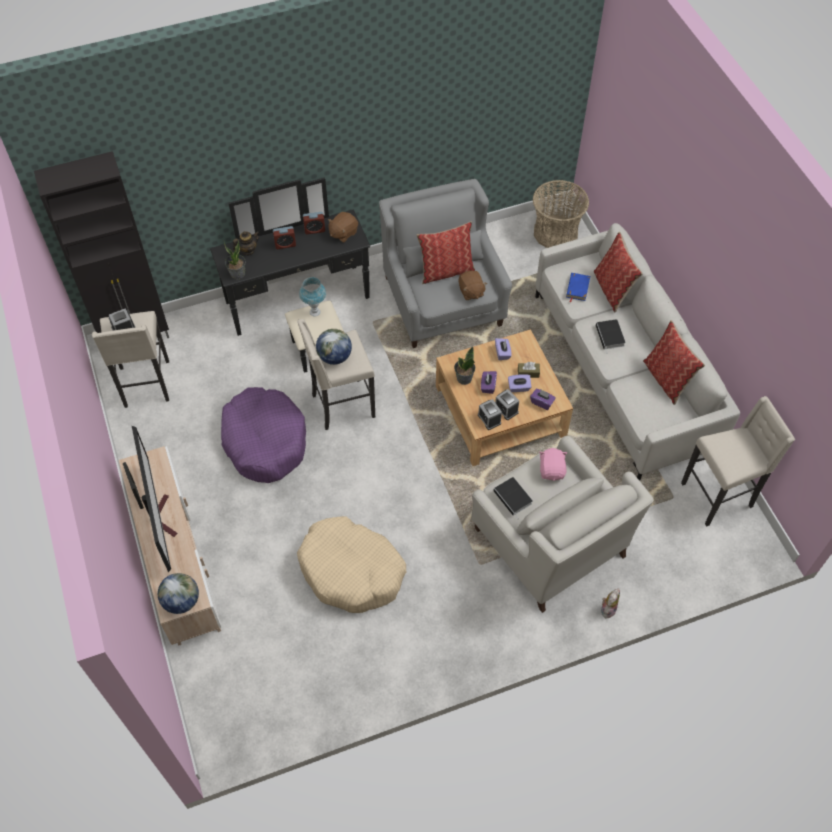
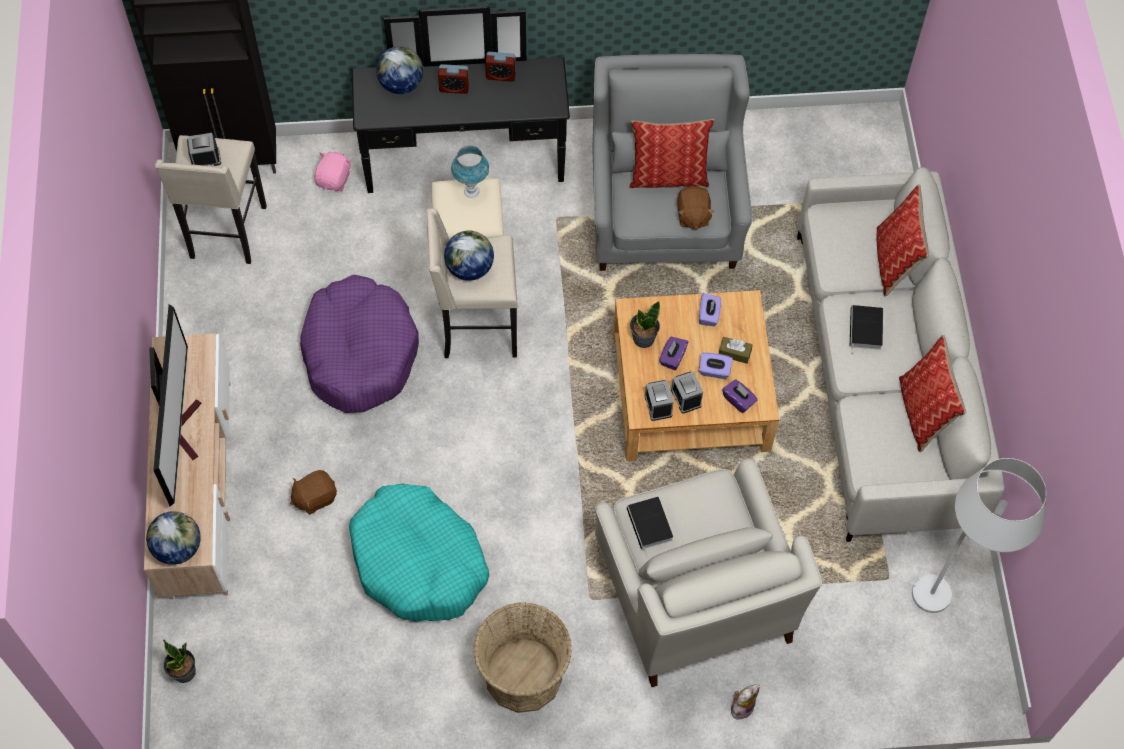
camera: 15 degrees right, 5 degrees up
(237, 274) = (377, 116): potted plant -> potted plant (184, 672)
(248, 250) = (401, 84): teapot -> globe
(343, 233) = (538, 89): brown plush toy -> brown plush toy (314, 497)
(351, 571) = (419, 561): beige dog bed -> turquoise dog bed
(552, 470) = (716, 501): pink plush toy -> pink plush toy (334, 179)
(555, 233) = (860, 147): basket -> basket (523, 675)
(577, 288) = (844, 247): blue book -> none
(718, 495) = (953, 592): beige stool -> white floor lamp

